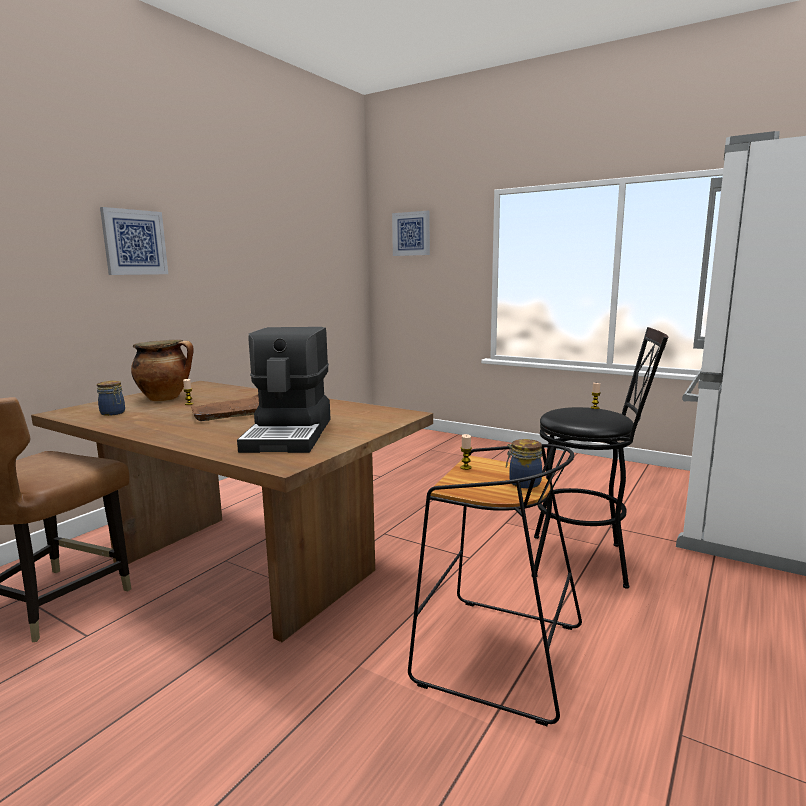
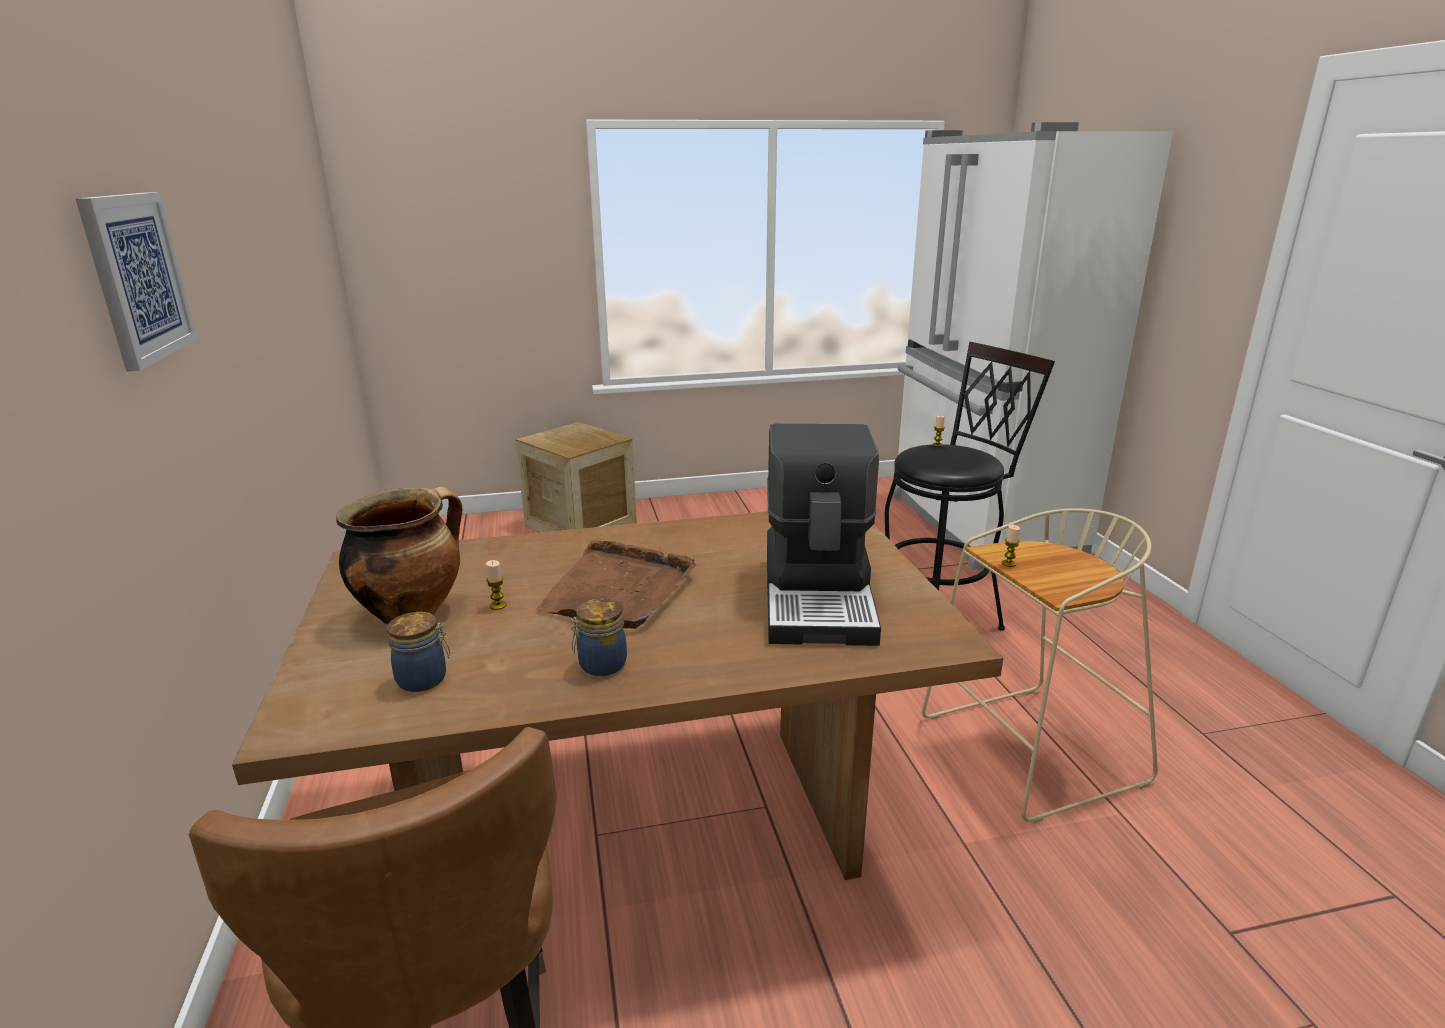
camera: 45 degrees left, 10 degrees up
(290, 434) = (820, 597): coffee machine -> coffee machine turned 45 degrees clockwise
(411, 234) = (432, 186): picture -> none
(452, 445) = (580, 525): none -> crate
(495, 655) = (1029, 752): black stool -> beige stool
(523, 483) = (1081, 561): jar -> jar (600, 665)

